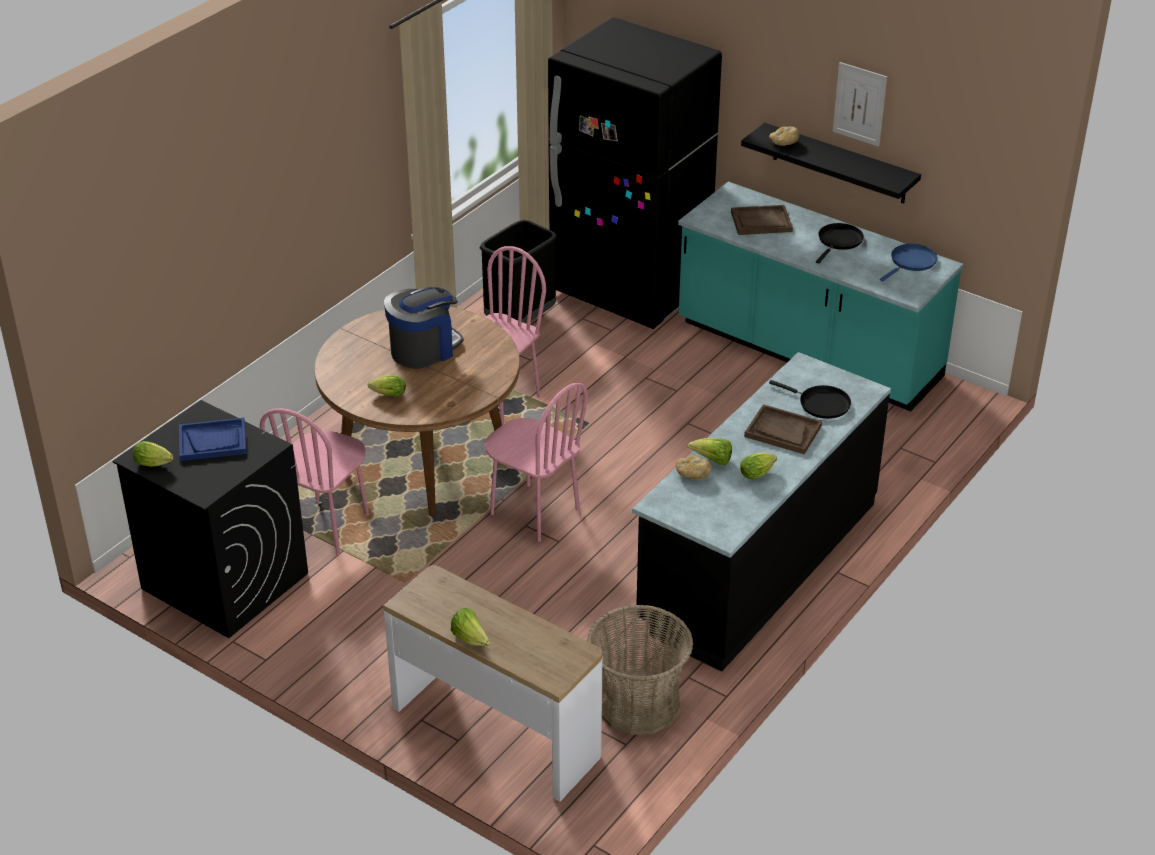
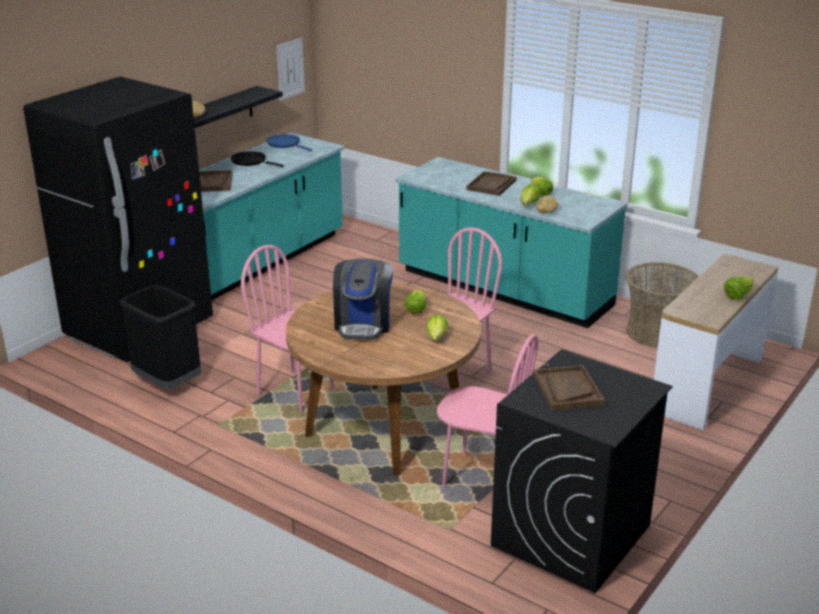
camera: 90 degrees left, 10 degrees down
(155, 464) = (613, 419): lettuce -> lettuce (417, 309)
(213, 441) = (567, 389): blue tray -> brown tray
(424, 349) = (363, 324): coffee machine -> coffee machine turned 135 degrees counterclockwise
(757, 563) = (503, 289): black counter -> turquoise counter
(821, 404) = (458, 174): black frying pan -> none
(859, 104) = (214, 58): picture -> picture (290, 69)

